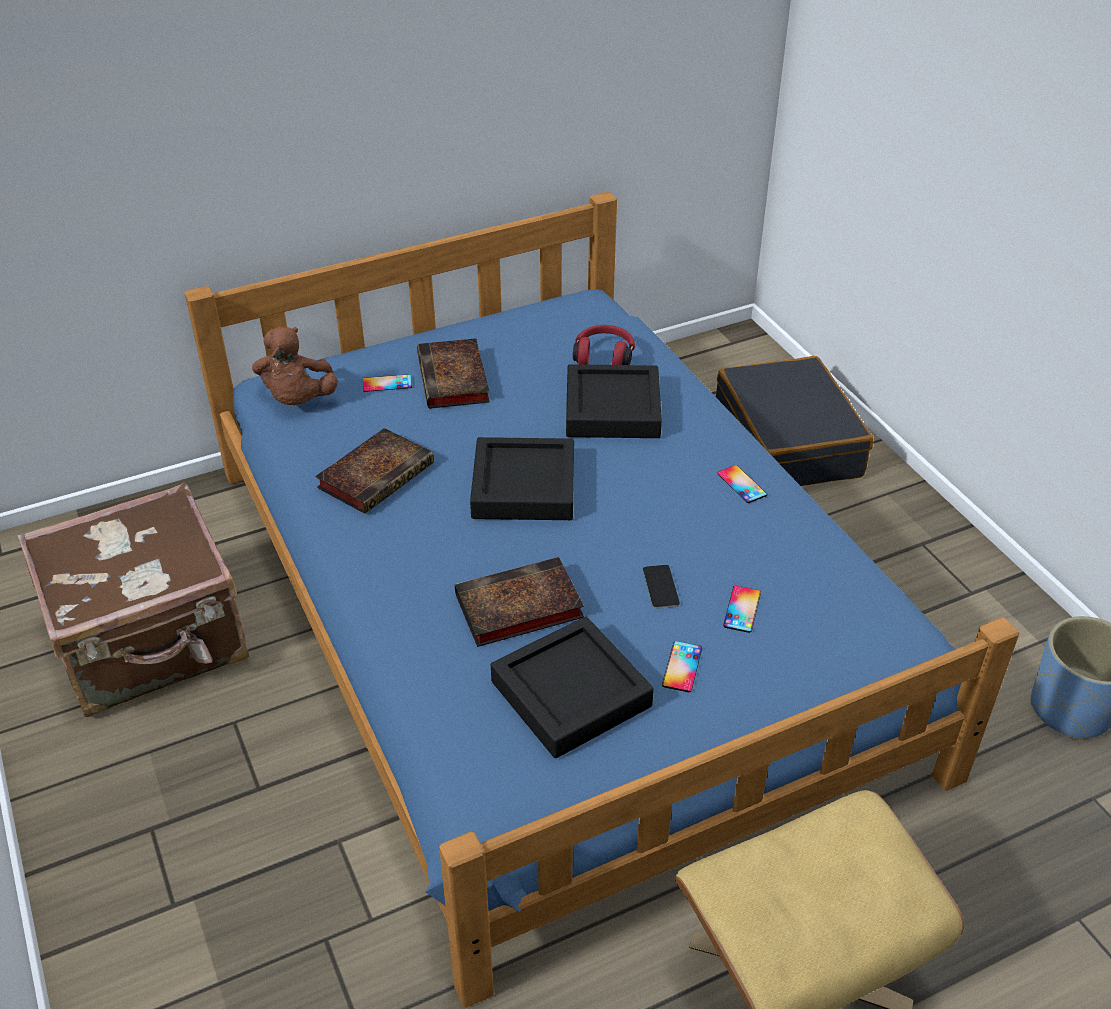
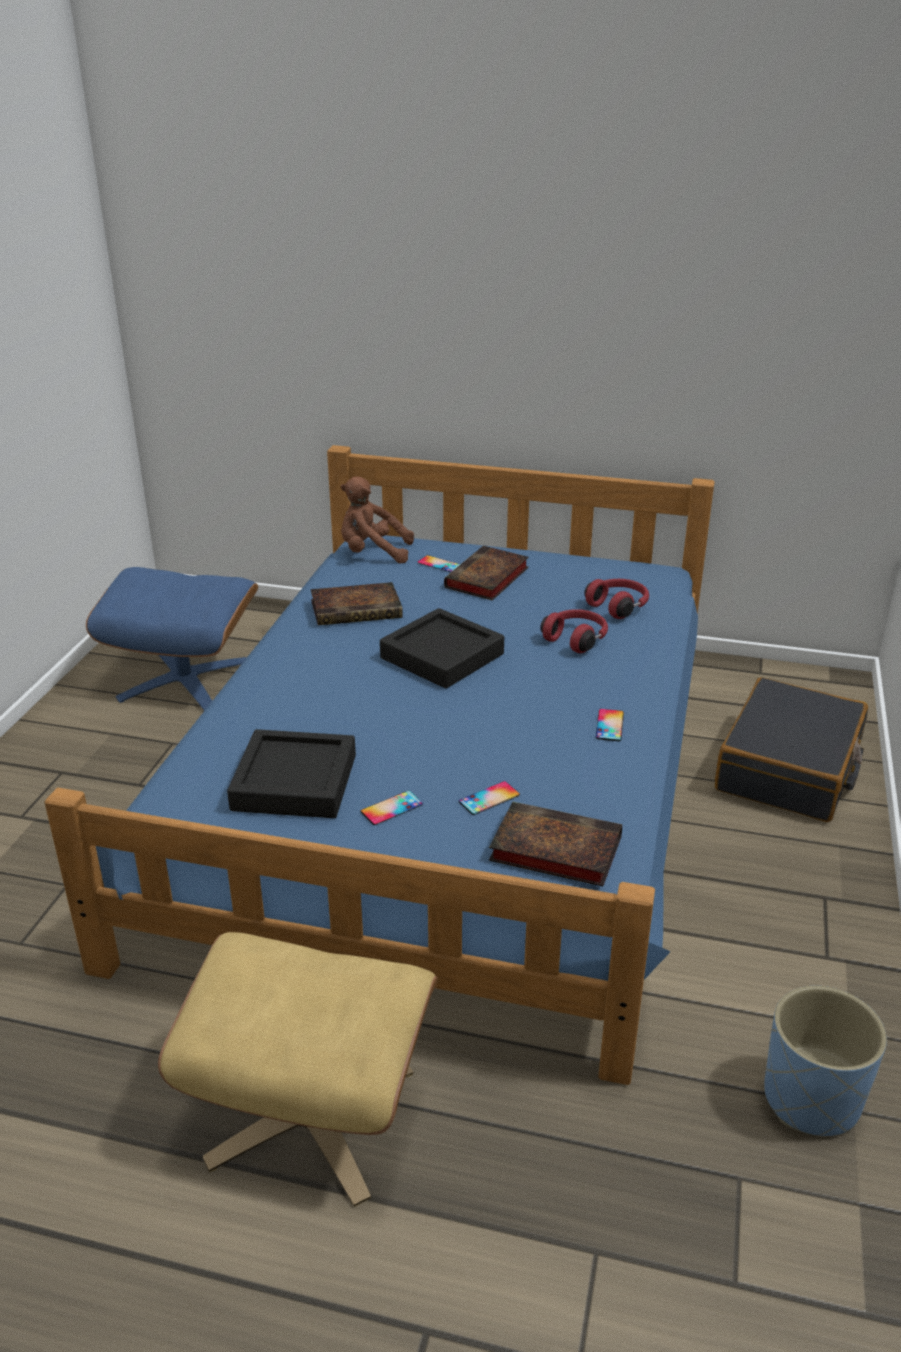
camera: 40 degrees right, 10 degrees down
(152, 643) = (185, 680): brown suitcase -> blue ottoman
(298, 400) = (372, 553): brown plush toy -> brown plush toy turned 60 degrees clockwise
(516, 608) = (333, 719): book -> book (552, 849)
(612, 409) = (576, 639): black tray -> red headphones
(660, 587) = (449, 755): phone -> none

